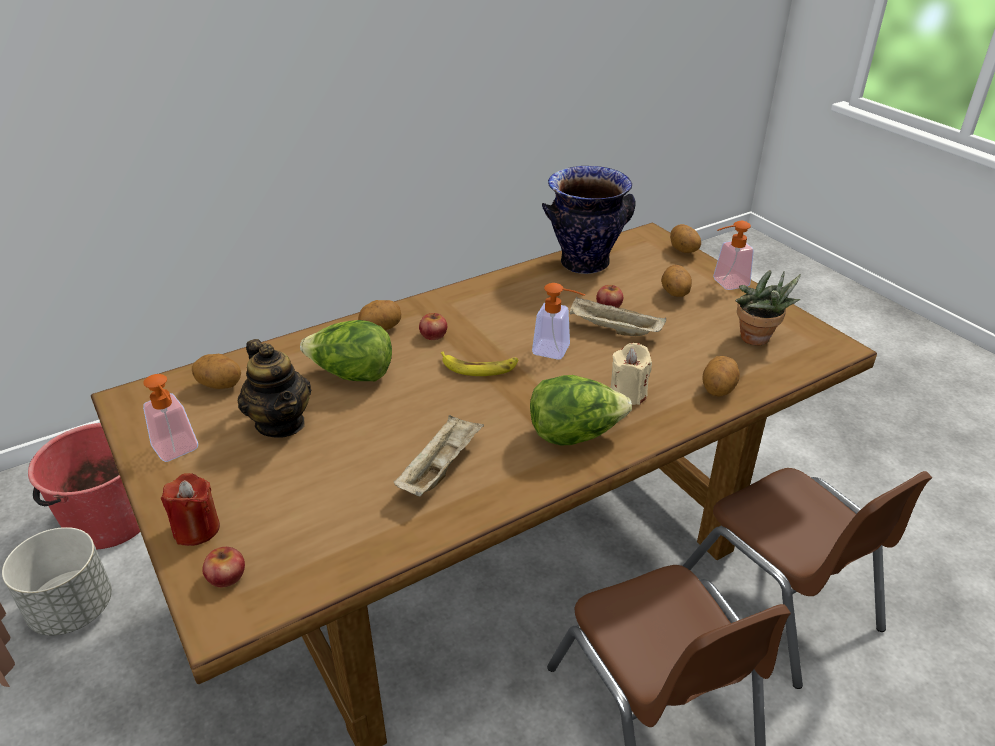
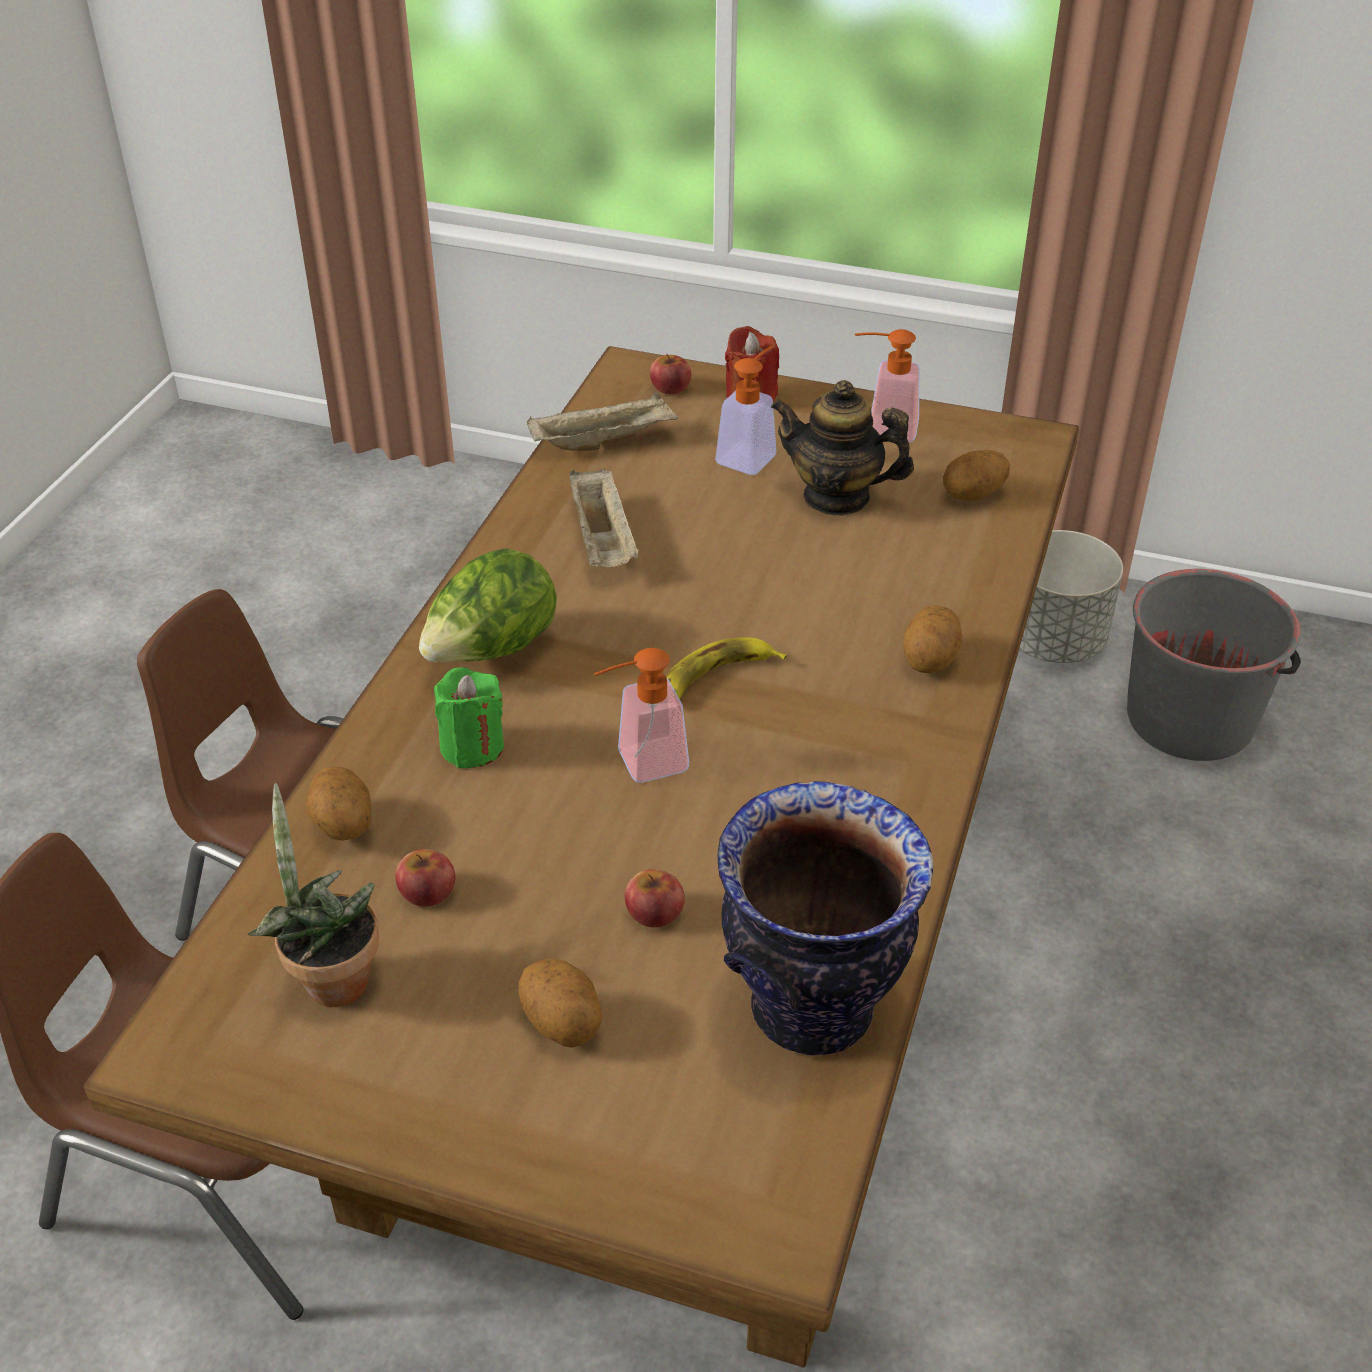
camera: 140 degrees right, 5 degrees up
(108, 520) = (1191, 718): red bucket -> grey bucket
(352, 375) = (855, 581): lettuce -> none
(433, 335) = (847, 692): apple -> apple (427, 891)
(613, 330) = (596, 856): beige tray -> beige tray (604, 441)
(628, 394) = (472, 746): beige candle -> green candle
(683, 251) = (653, 1205): potato -> none
(725, 283) = (481, 1129): soap dispenser -> soap dispenser (751, 455)

